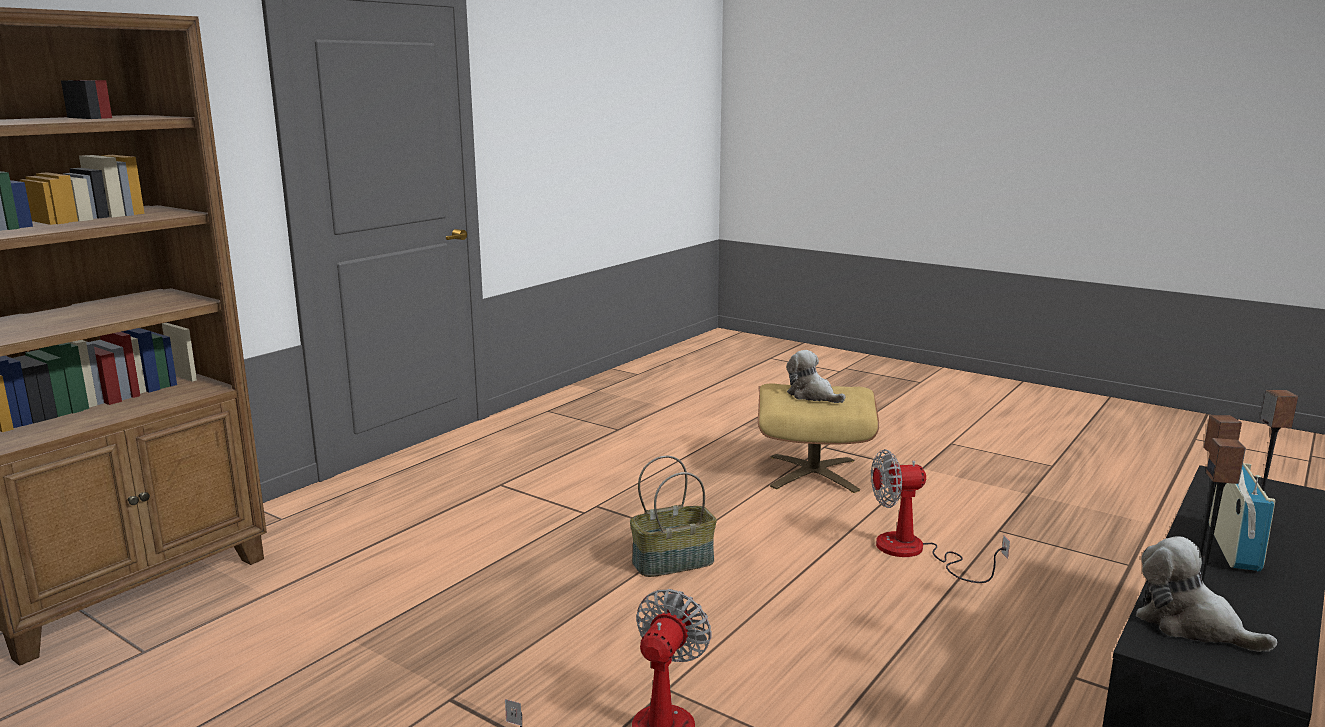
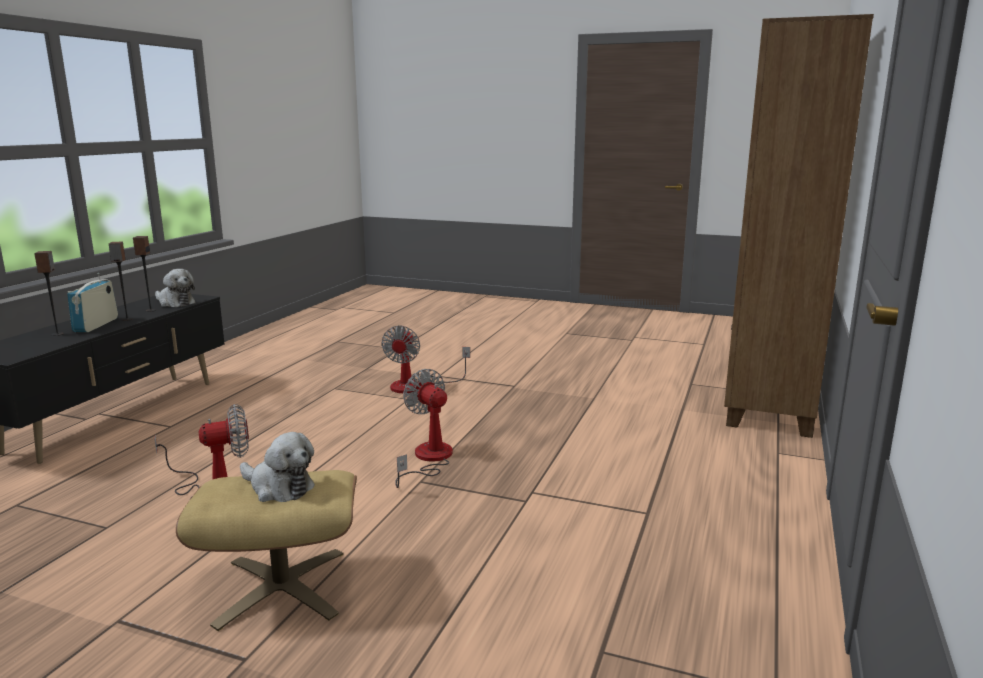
camera: 165 degrees right, 0 degrees up
(673, 561) = (428, 459): basket -> fan

